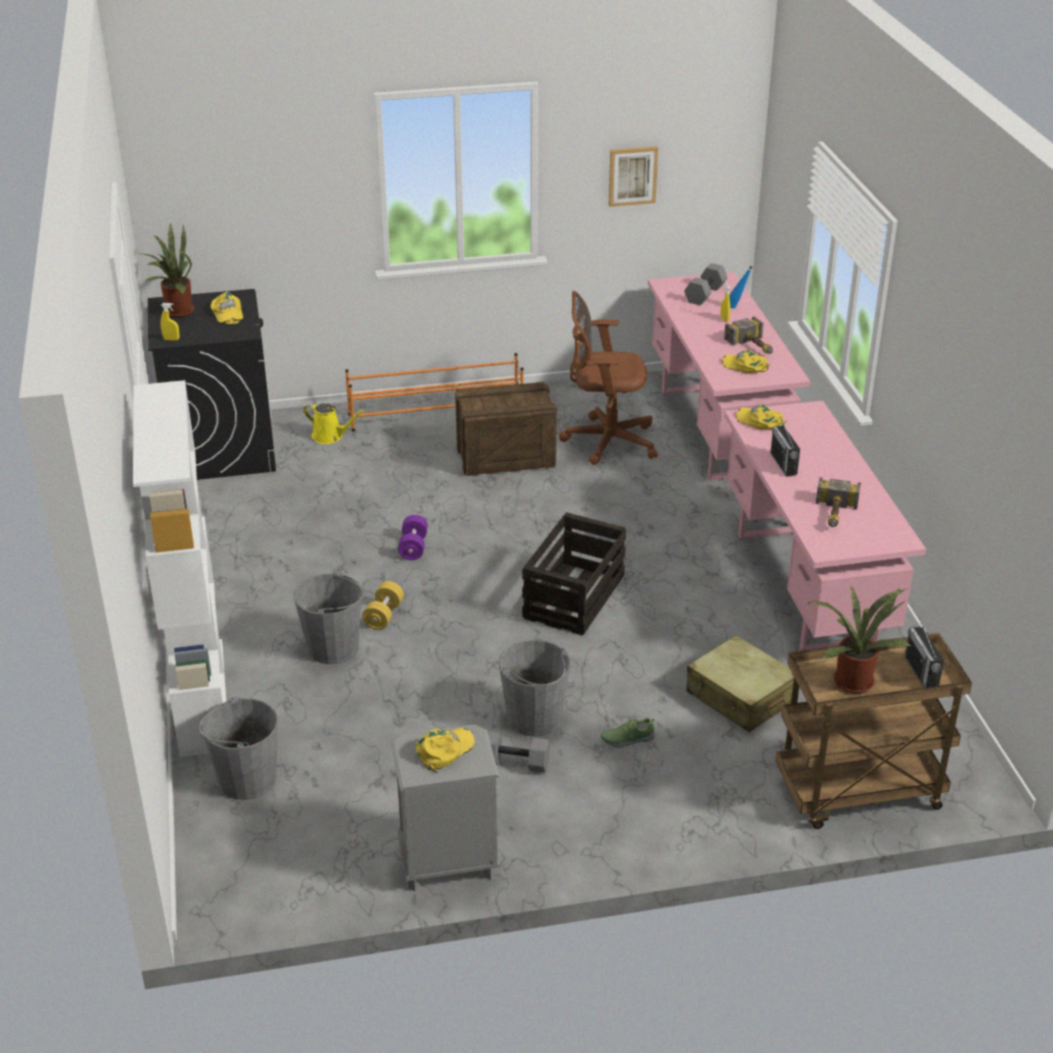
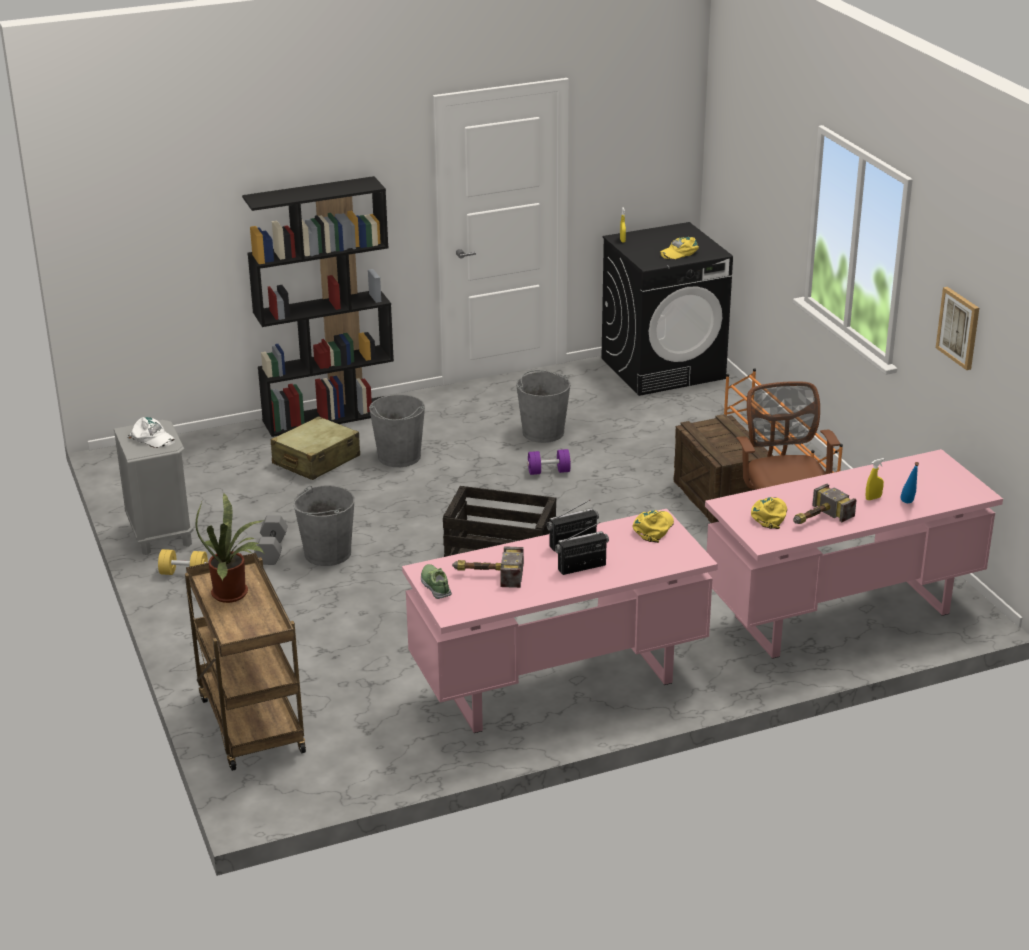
camera: 80 degrees right, 5 degrees down
(176, 311) = (671, 234): potted plant -> none
(200, 696) = (330, 416): white bookcase -> black bookcase
(247, 779) = (241, 448): grey bucket -> grey bucket (543, 432)
(330, 436) = (708, 410): yellow watering can -> none
(383, 615) = (446, 471): yellow dumbbell -> yellow dumbbell (184, 573)
(445, 750) = (152, 438): yellow cap -> white cap
(627, 739) = (307, 599): shoe -> shoe (436, 586)
(704, 294) = (928, 483): grey dumbbell -> none
(741, 697) = (374, 654): beige suitcase -> beige suitcase (316, 460)
(921, 672) = (246, 628): radio -> radio (582, 567)

